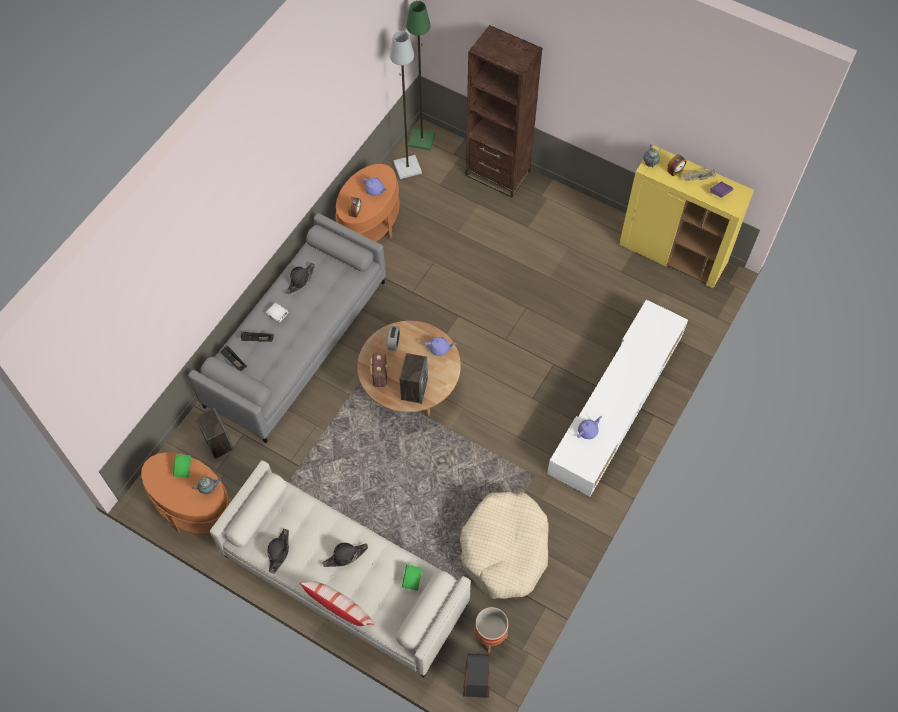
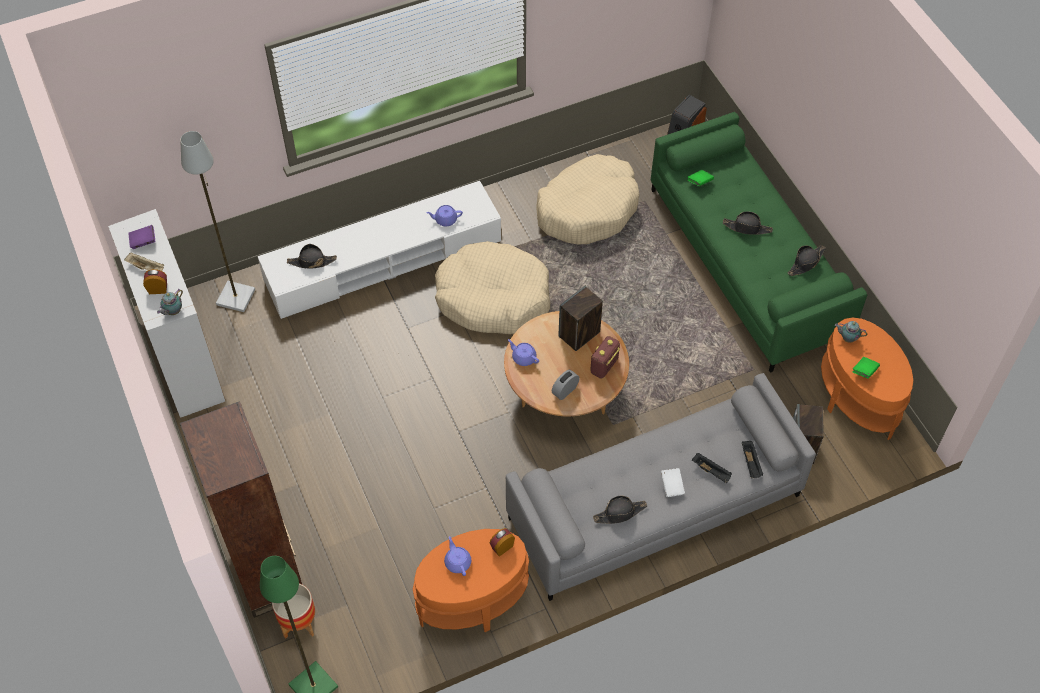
camera: 145 degrees left, 5 degrees down
(339, 608) = (777, 196): pillow -> none
(344, 580) = (747, 263): beige sofa -> green sofa
(407, 168) = (365, 654): grey floor lamp -> grey floor lamp (236, 297)
(490, 636) = (649, 161): planter -> planter (299, 623)
(514, 424) = (493, 298): none -> beige dog bed
(648, 338) = (311, 262): none -> black hat
(673, 254) = (183, 359): yellow cabinet -> white cabinet

